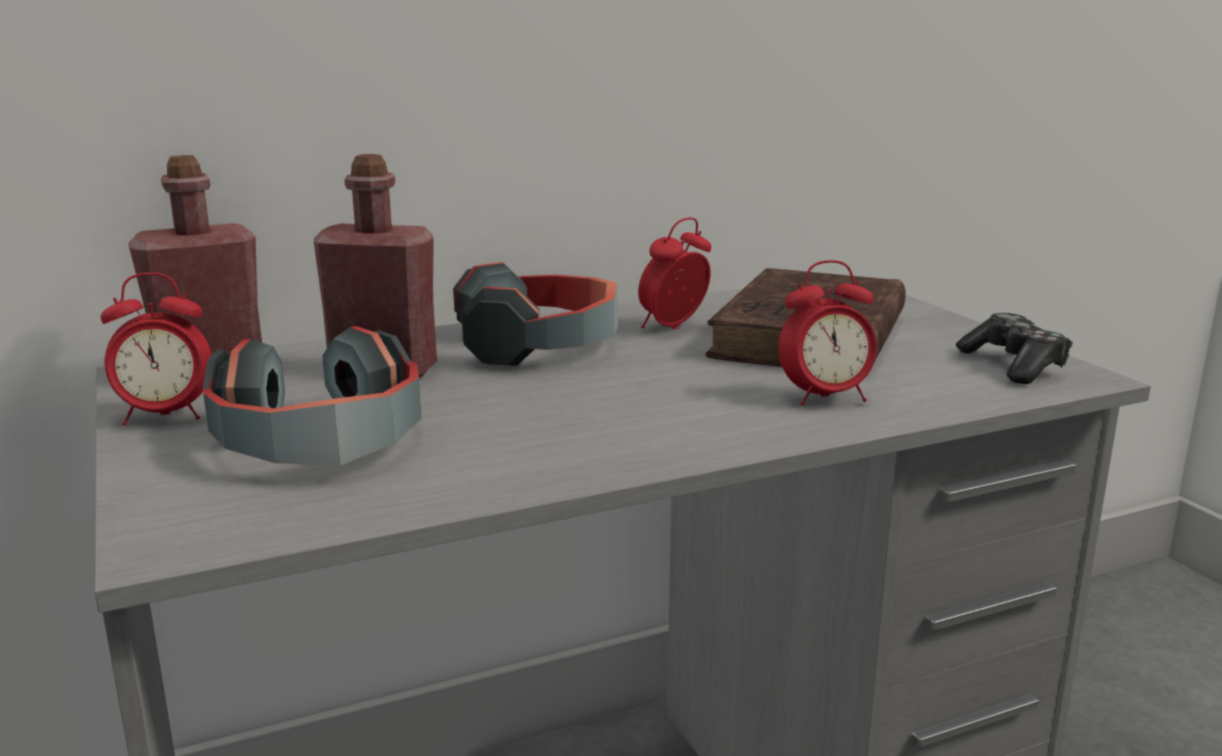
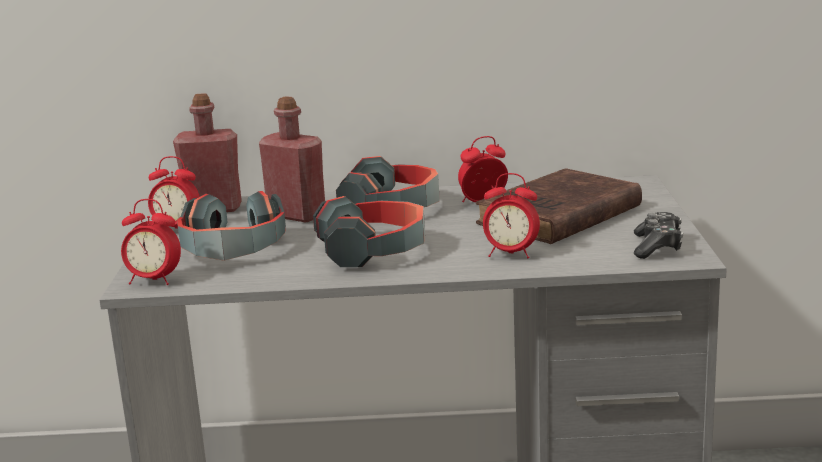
camera: 25 degrees right, 0 degrees up
(202, 527) = (154, 280): none -> alarm clock
(595, 417) = (374, 251): none -> headphones

